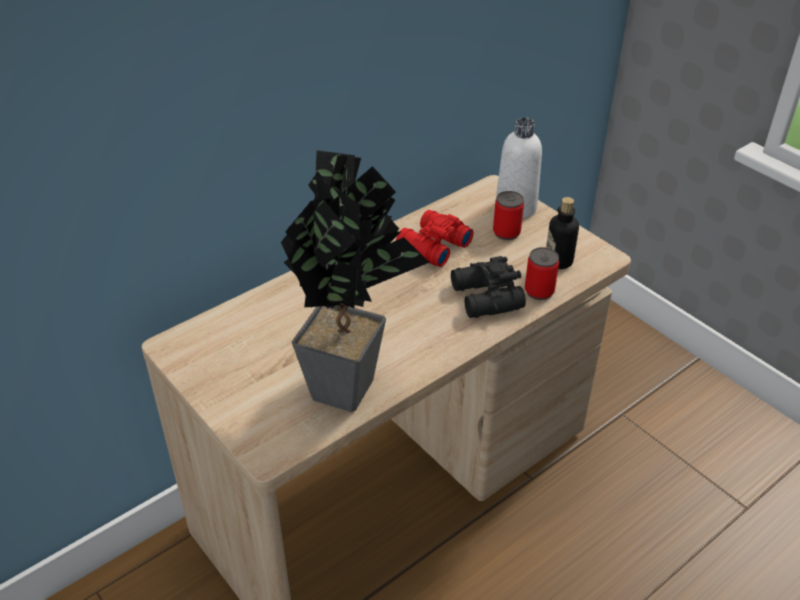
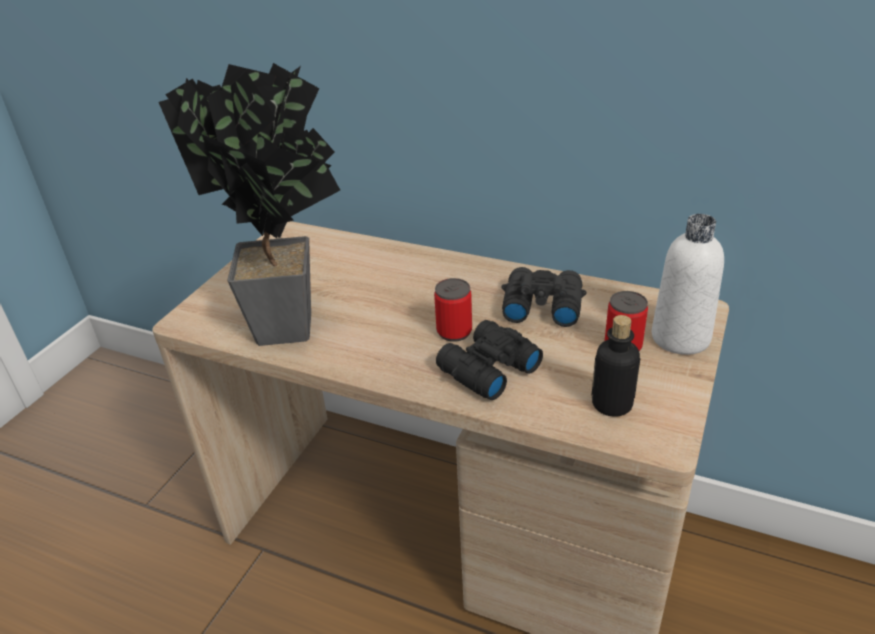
camera: 65 degrees right, 5 degrees down
(432, 246) = (540, 306): red binoculars -> black binoculars
(539, 291) = (537, 406): can -> can (454, 332)

